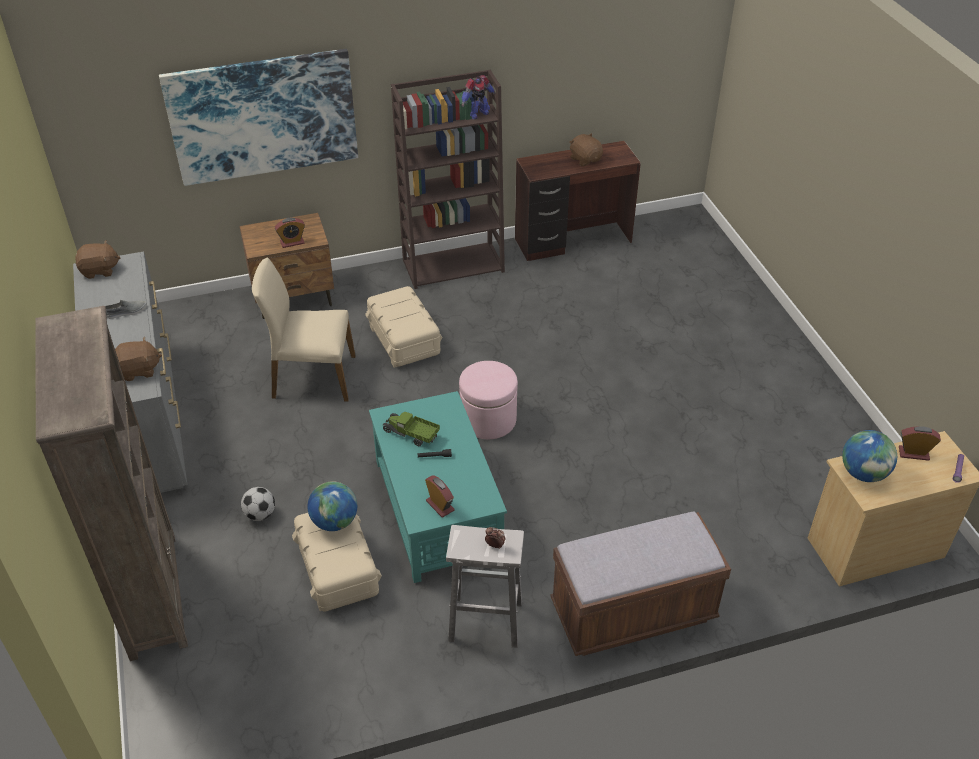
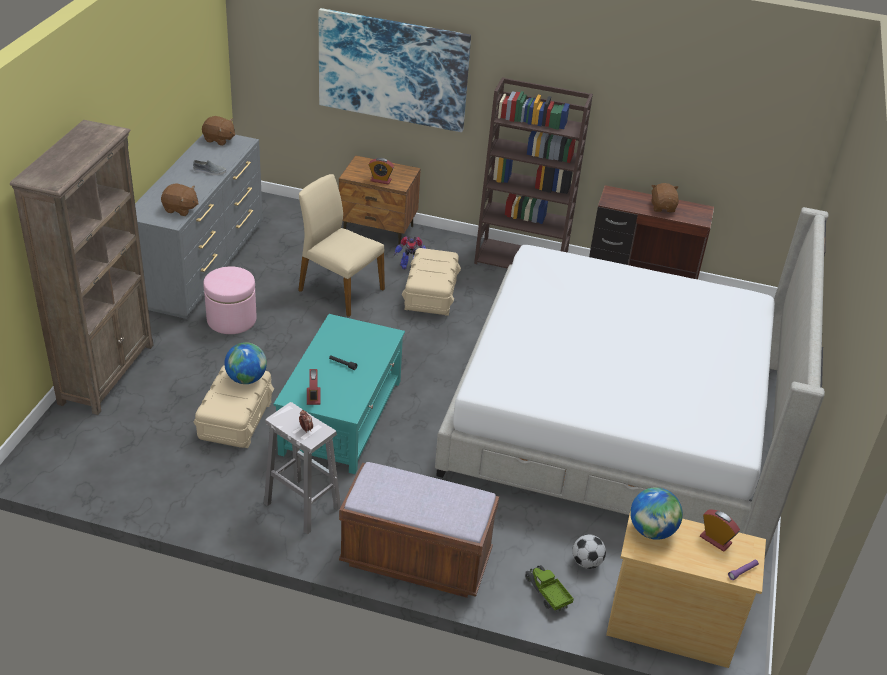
camera: 30 degrees right, 5 degrees down
(260, 514) = (219, 359): football -> football (586, 562)
(411, 434) = (341, 343): toy truck -> toy truck (546, 593)
(477, 114) = (567, 128): toy robot -> toy robot (410, 266)
(488, 420) = (439, 377): pink ottoman -> pink ottoman (231, 319)
(671, 380) = (618, 418): none -> bed

